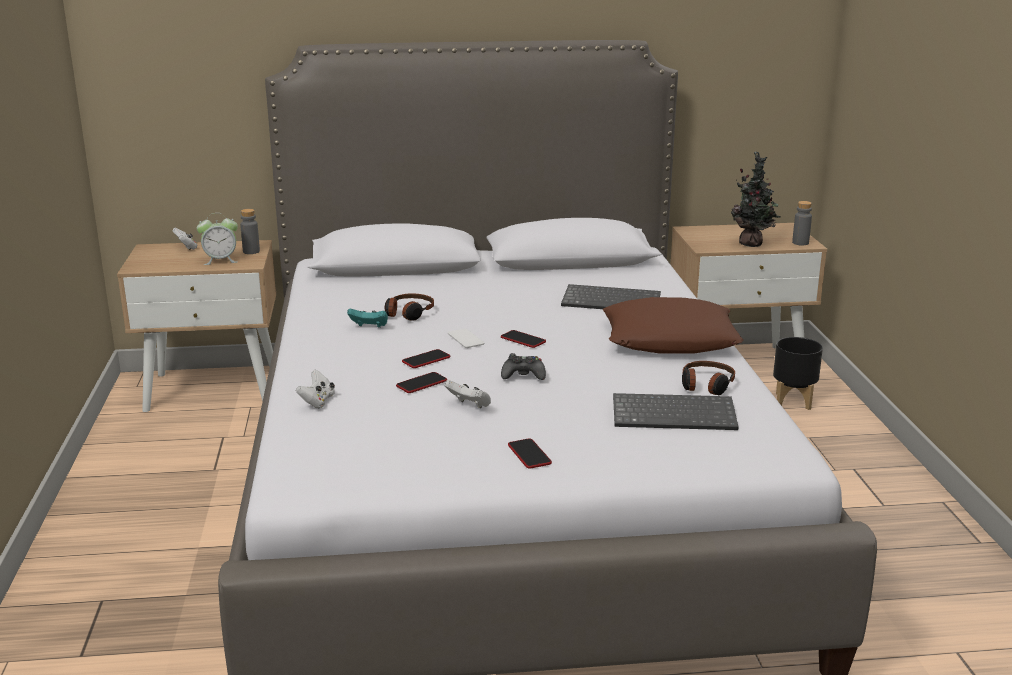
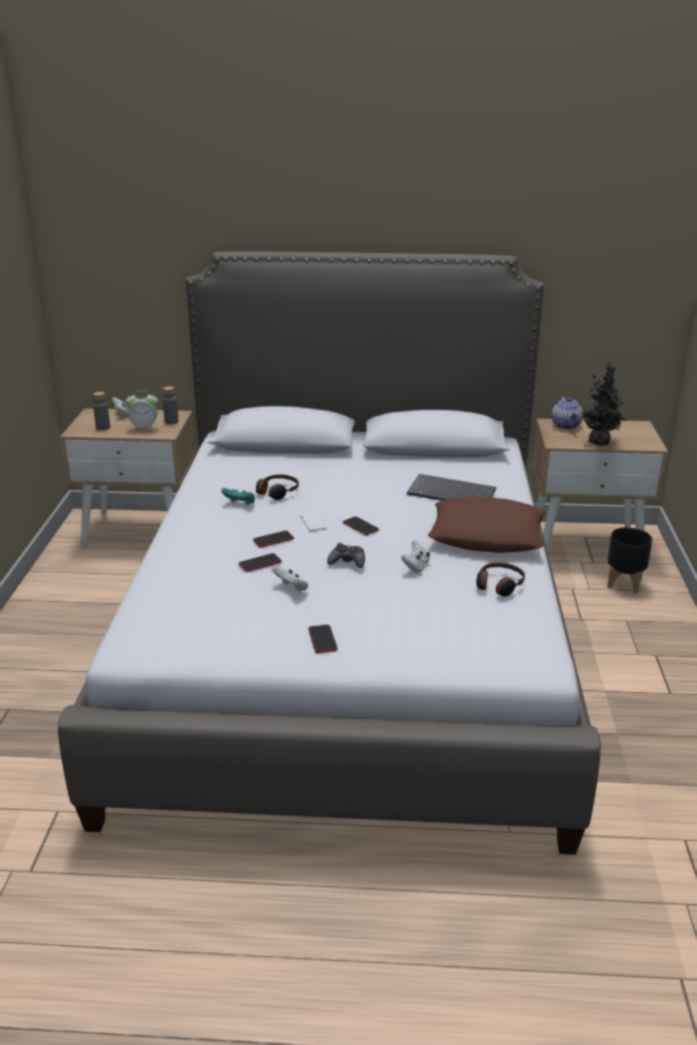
camera: 10 degrees right, 5 degrees up
(317, 402) = (172, 573): white game controller -> white game controller (415, 566)
(675, 414) = (460, 612): keyboard -> none
(708, 231) = (566, 425): none -> teapot
(800, 243) = (645, 443): grey bottle -> grey bottle (103, 427)

